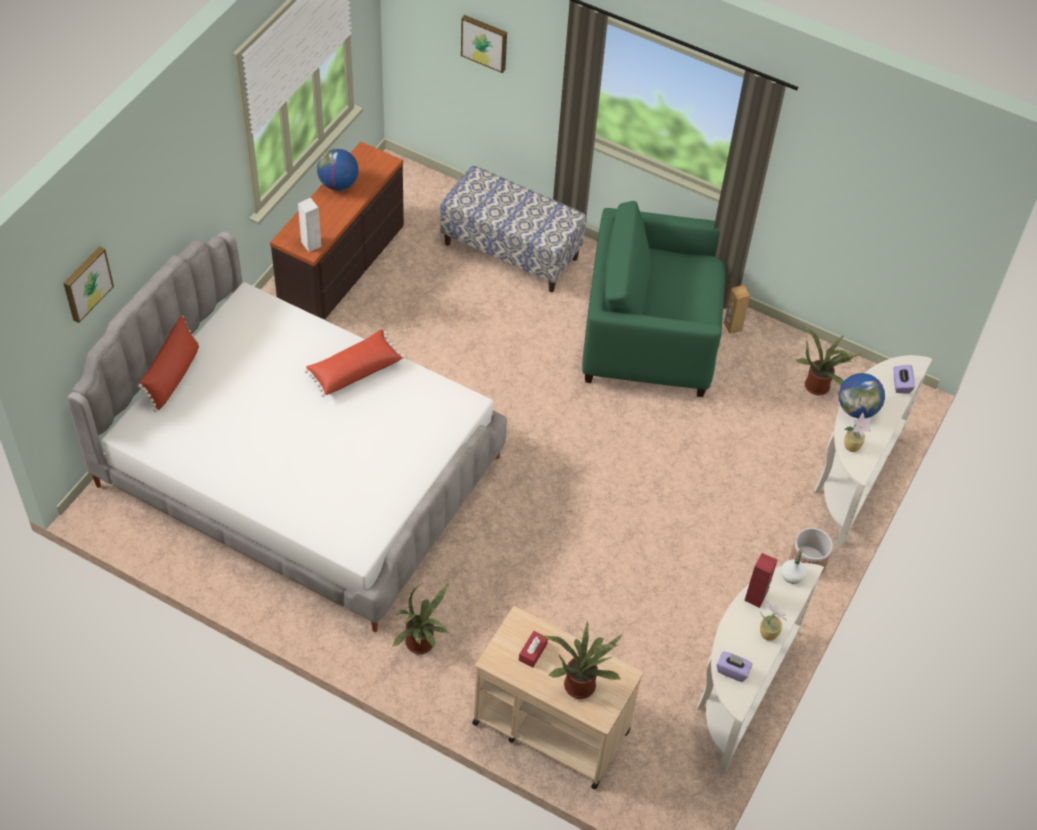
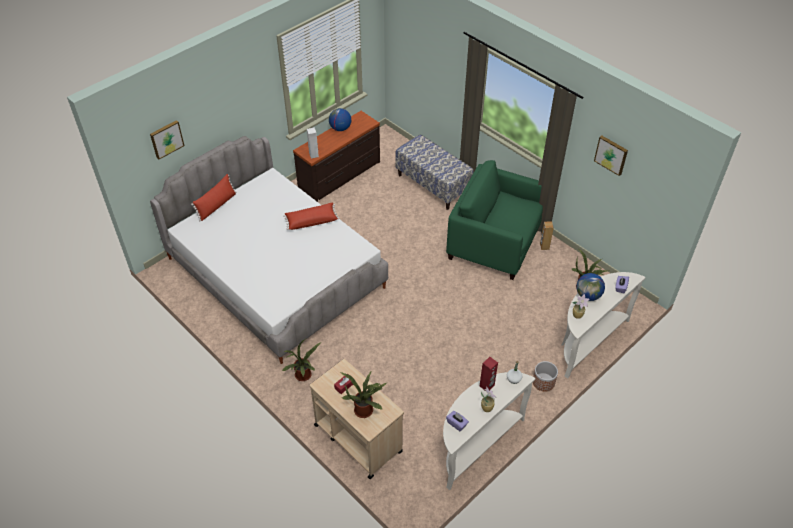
camera: 20 degrees right, 5 degrees down
(485, 42) = (431, 62): picture -> picture (611, 154)

